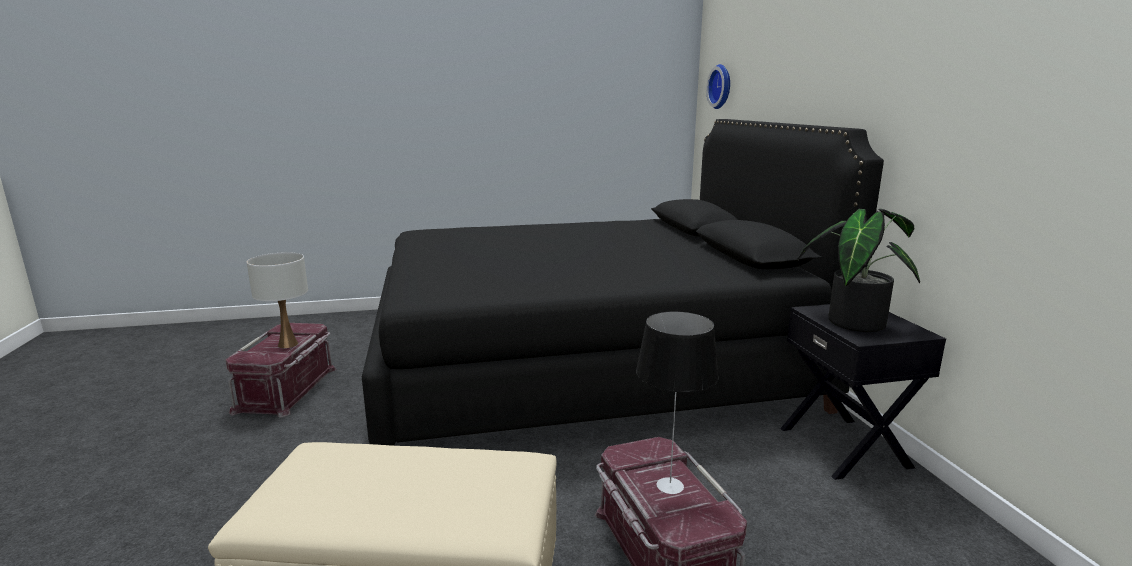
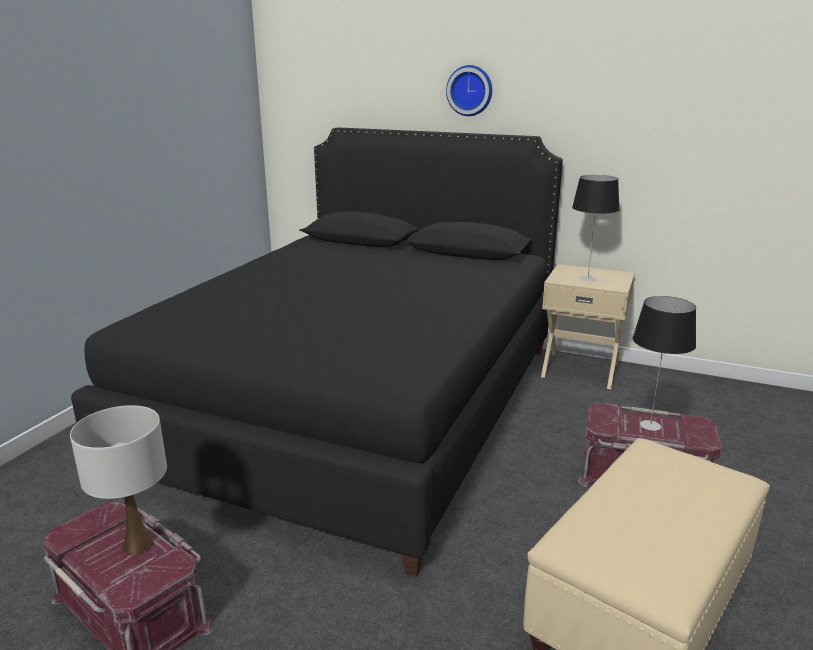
camera: 55 degrees left, 5 degrees up
(722, 86) = (312, 93): wall clock -> wall clock (470, 90)
(845, 447) = (580, 369): black nightstand -> beige nightstand
(852, 321) = (587, 278): potted plant -> table lamp

